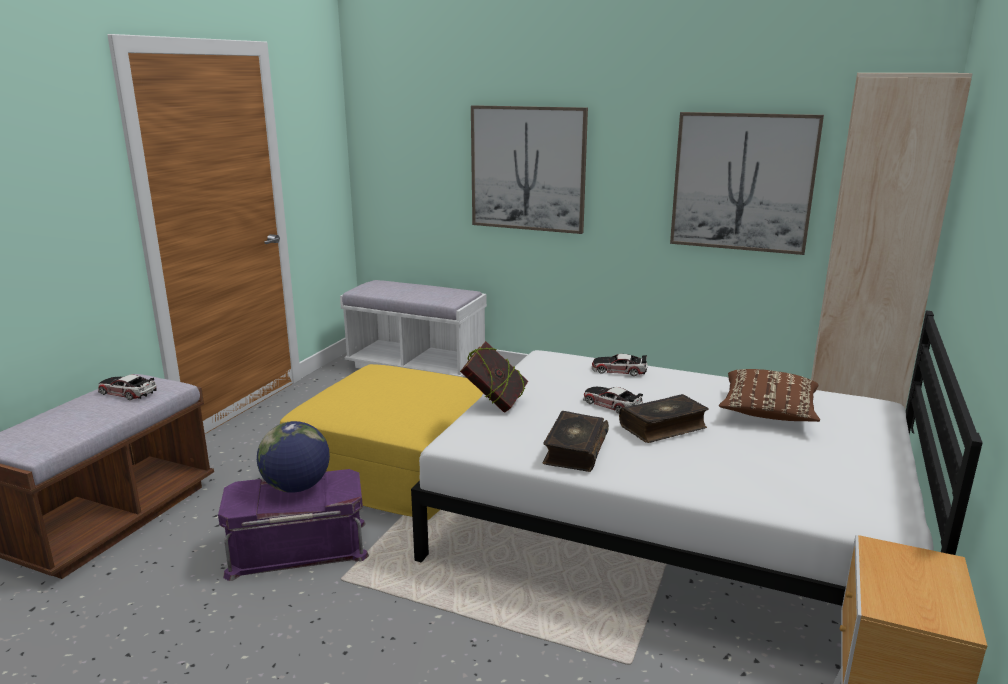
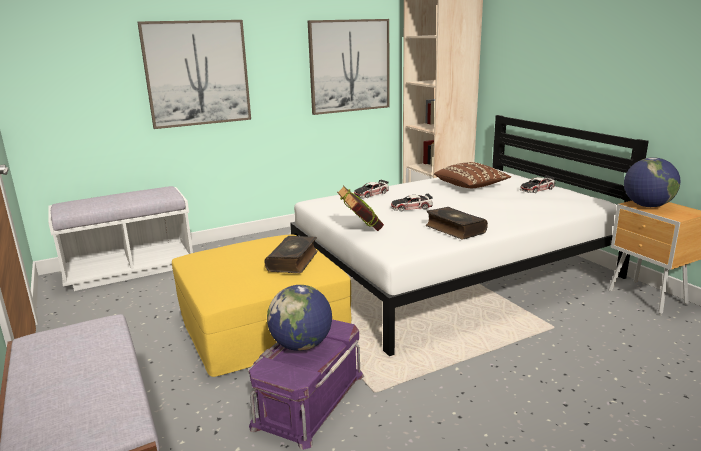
camera: 50 degrees left, 0 degrees up
(127, 392) = (70, 347): toy car -> toy car (537, 189)
(663, 427) = (457, 206): book -> book (293, 261)
(897, 565) = (647, 206): none -> globe

